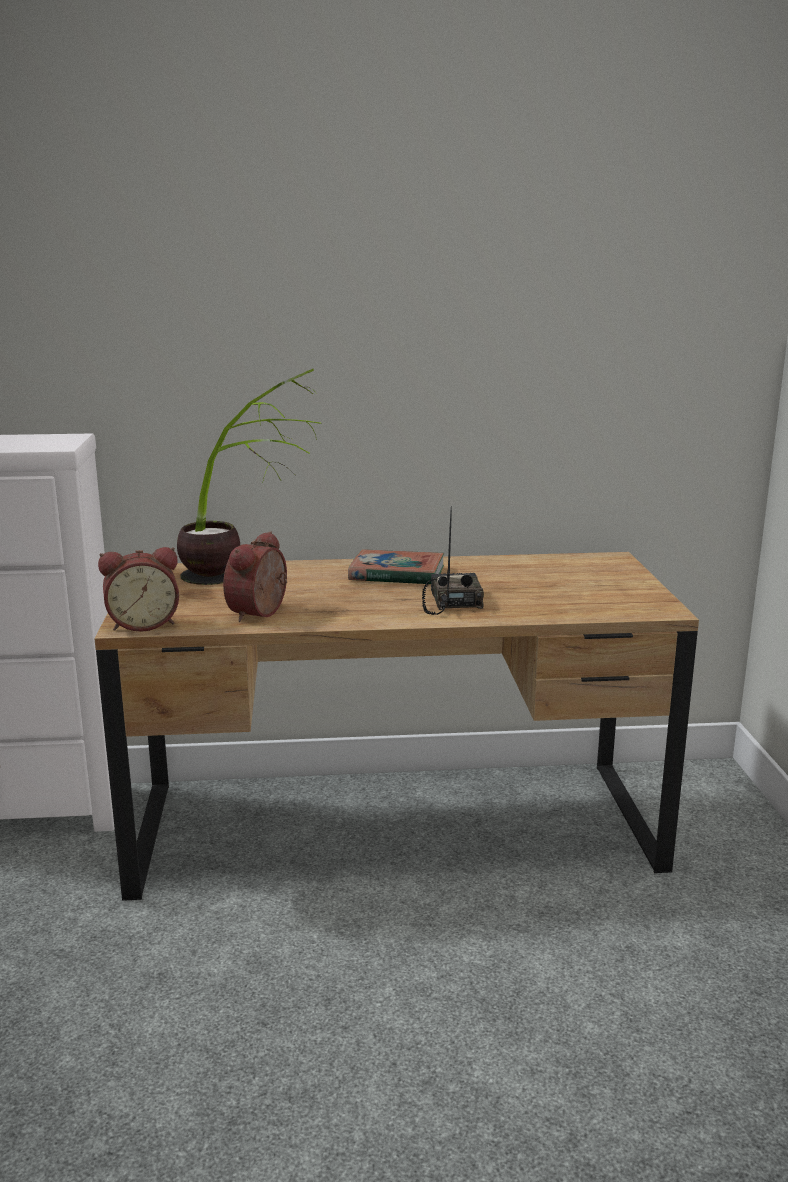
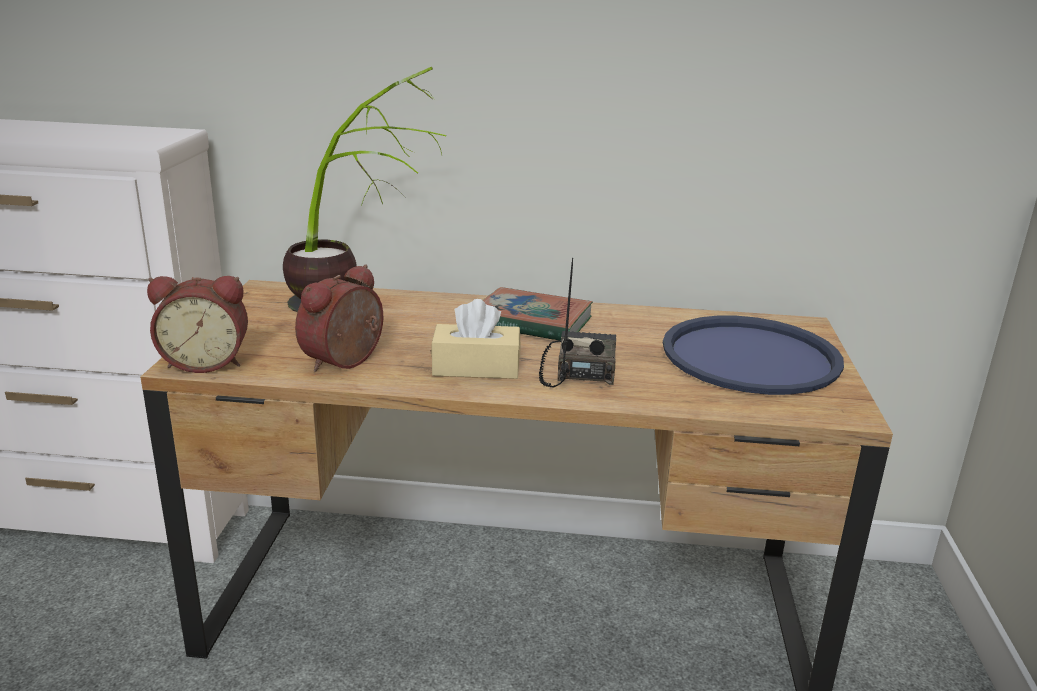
camera: 10 degrees right, 5 degrees up
(369, 608) = (476, 367): none -> beige tissue box
(579, 582) = (750, 356): none -> blue tray

